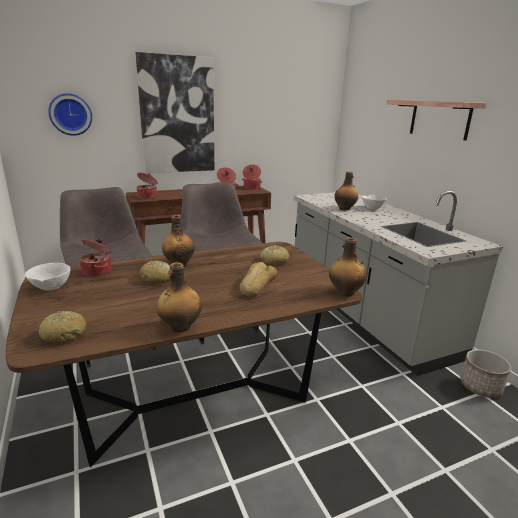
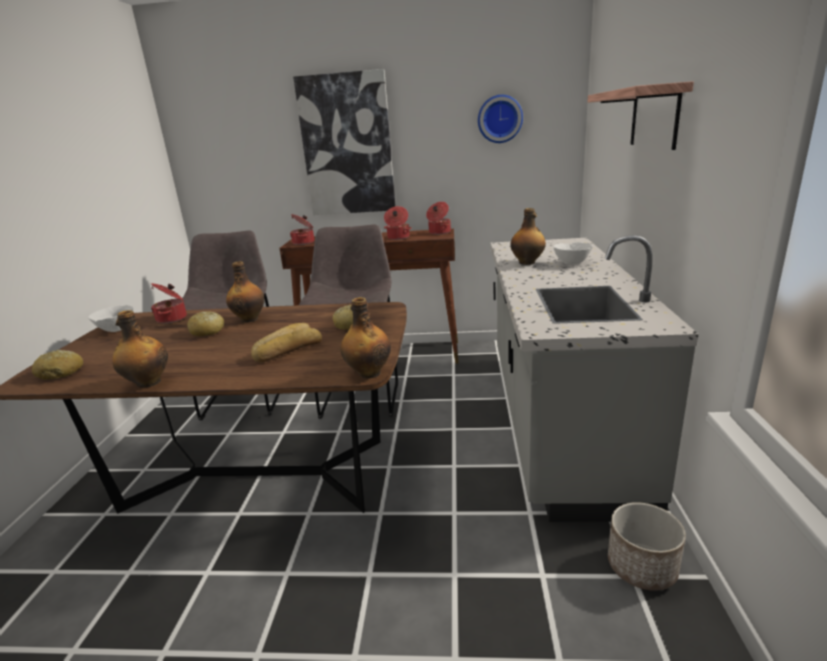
camera: 30 degrees right, 0 degrees up
(70, 114) = (235, 153): wall clock -> wall clock (499, 119)

